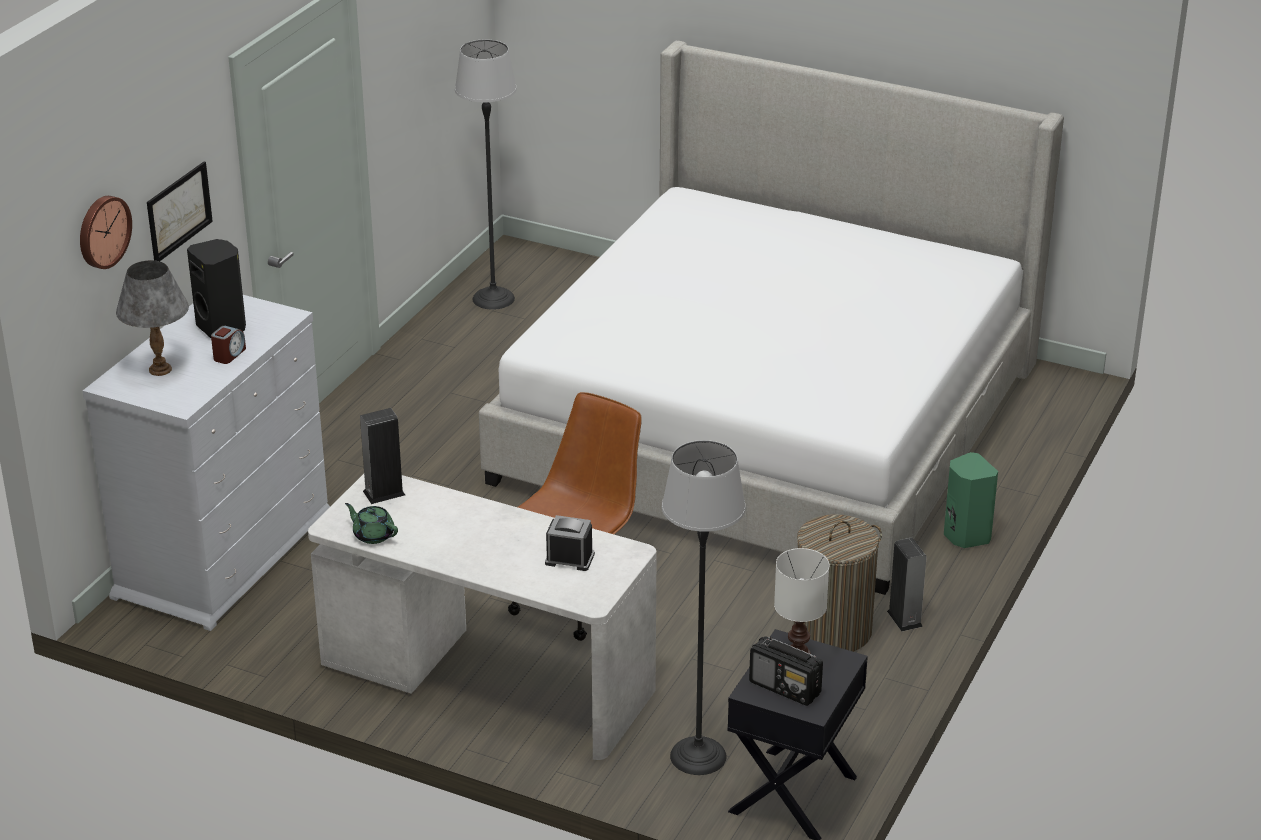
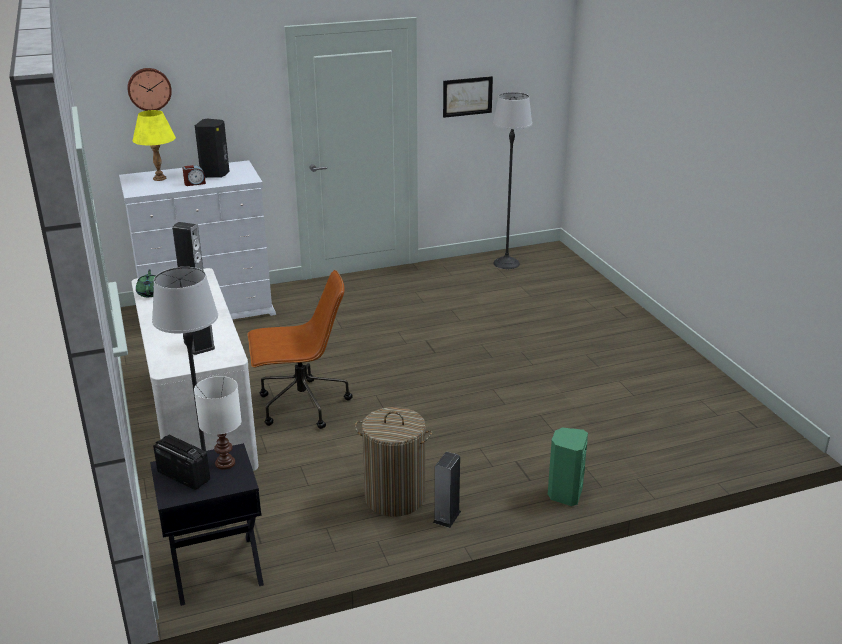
camera: 45 degrees right, 5 degrees down
(160, 369) = (159, 178): grey table lamp -> yellow table lamp
(179, 211) = (223, 104): picture -> picture (467, 96)
(769, 422) = (549, 376): bed -> none
(785, 688) = (183, 476): radio -> radio turned 135 degrees clockwise

